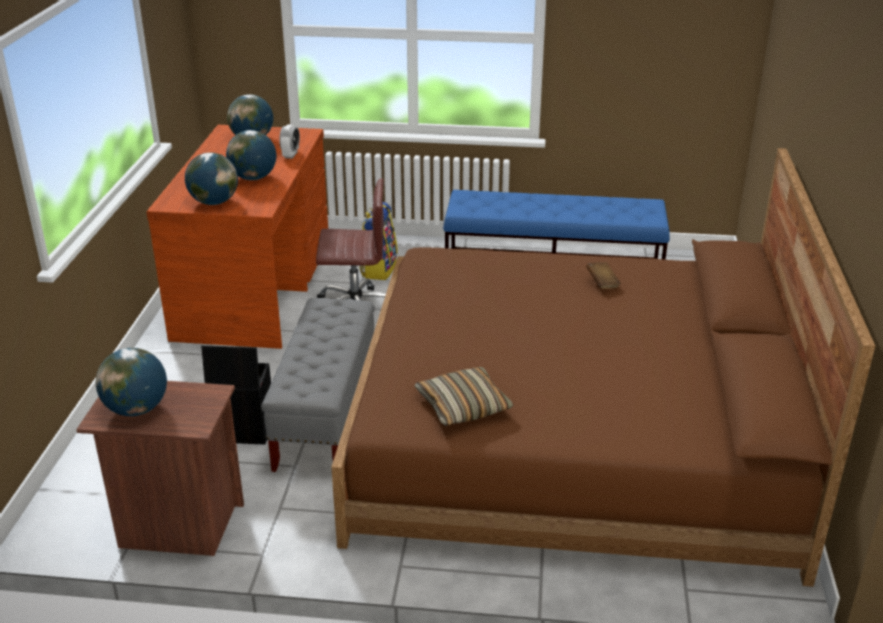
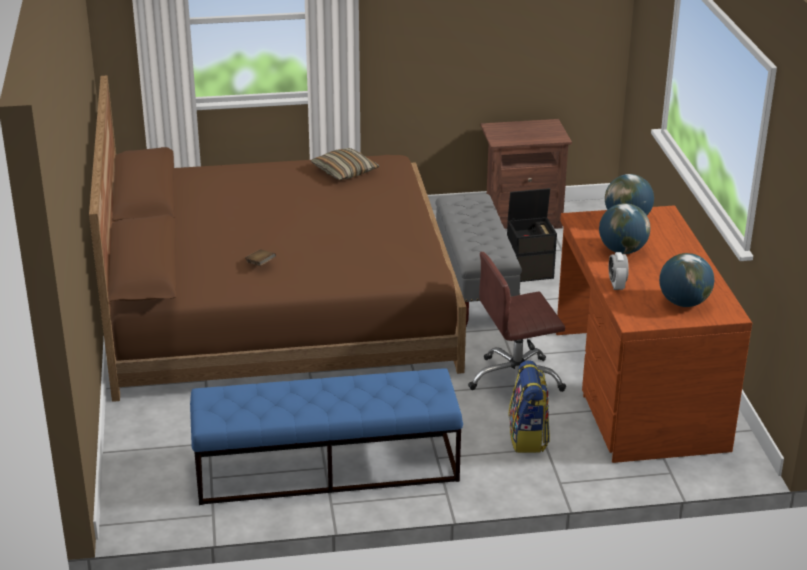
camera: 165 degrees right, 0 degrees up
(137, 409) = (535, 129): globe -> none

